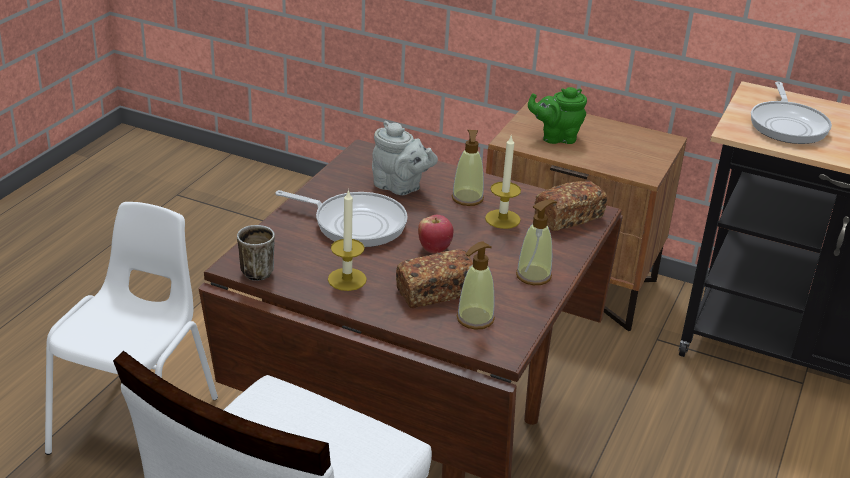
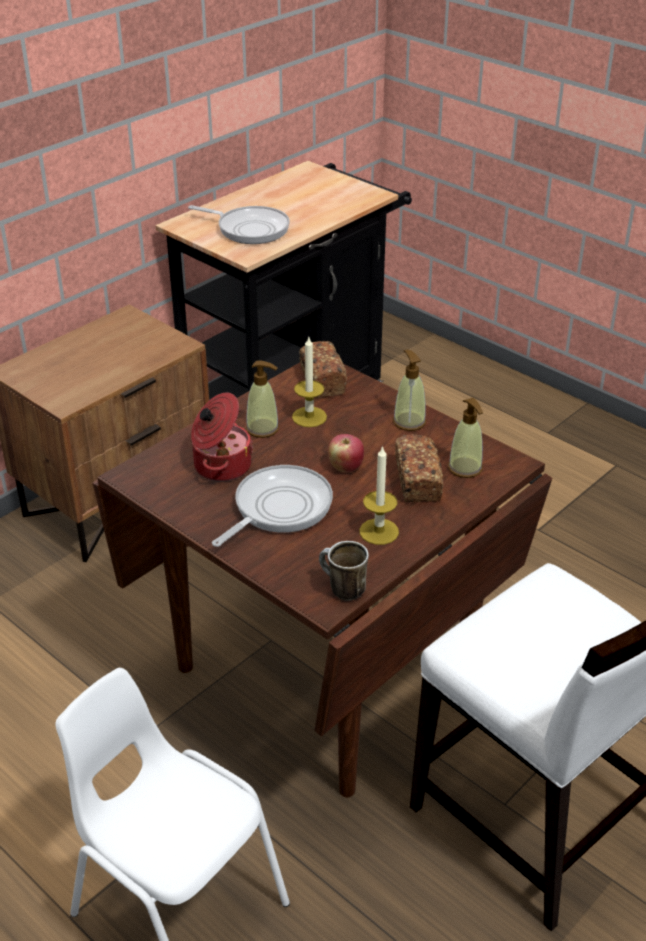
camera: 70 degrees left, 5 degrees up
(400, 187) = (220, 466): grey teapot -> cooking pot
(556, 137) = (79, 374): green teapot -> none

